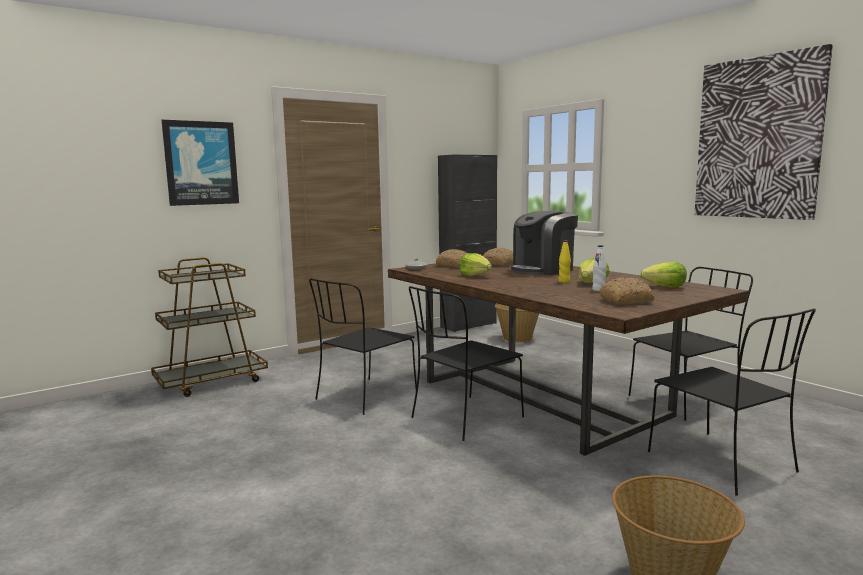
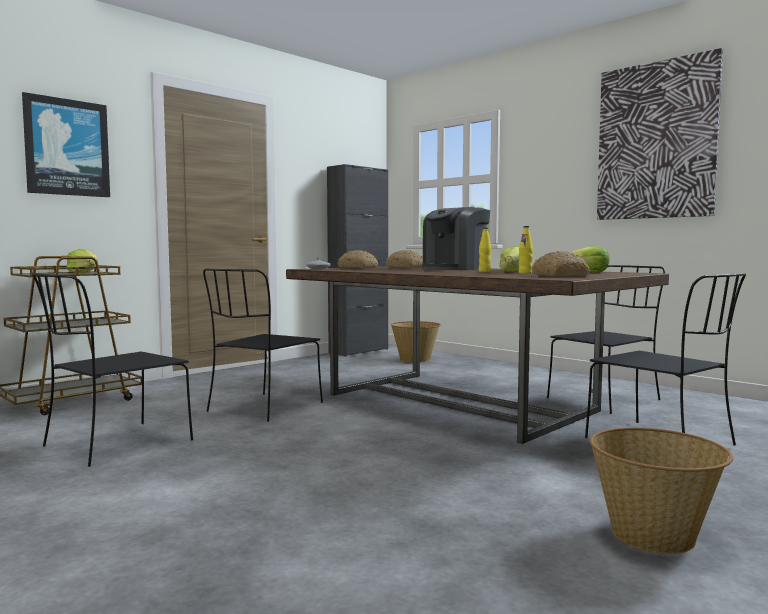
camera: 10 degrees left, 5 degrees down
(465, 418) = (384, 421): black chair -> black chair (115, 445)
(475, 275) = (387, 270): lettuce -> lettuce (84, 272)
(598, 290) = (525, 273): white bottle -> yellow bottle

